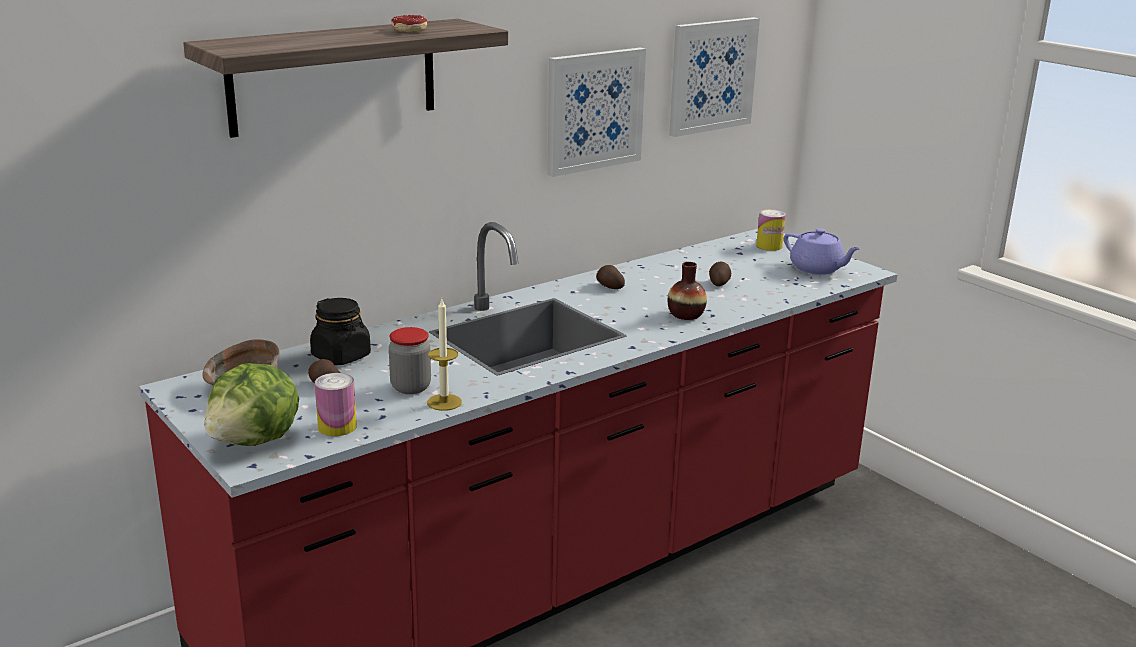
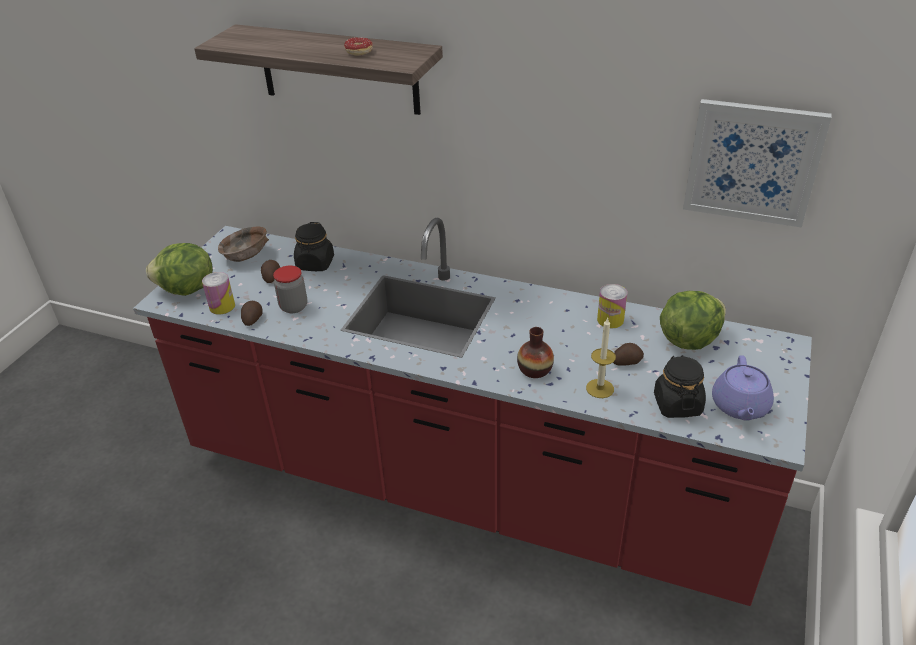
camera: 60 degrees right, 15 degrees up
(444, 402) = (283, 328): candle -> candle (600, 388)
(594, 110) = (587, 157): picture -> none
(609, 286) = (547, 312): potato -> potato (252, 319)
(718, 257) = (688, 339): none -> lettuce
(769, 246) = (759, 357): can -> can (610, 320)
(792, 285) = (677, 404): none -> black jar

